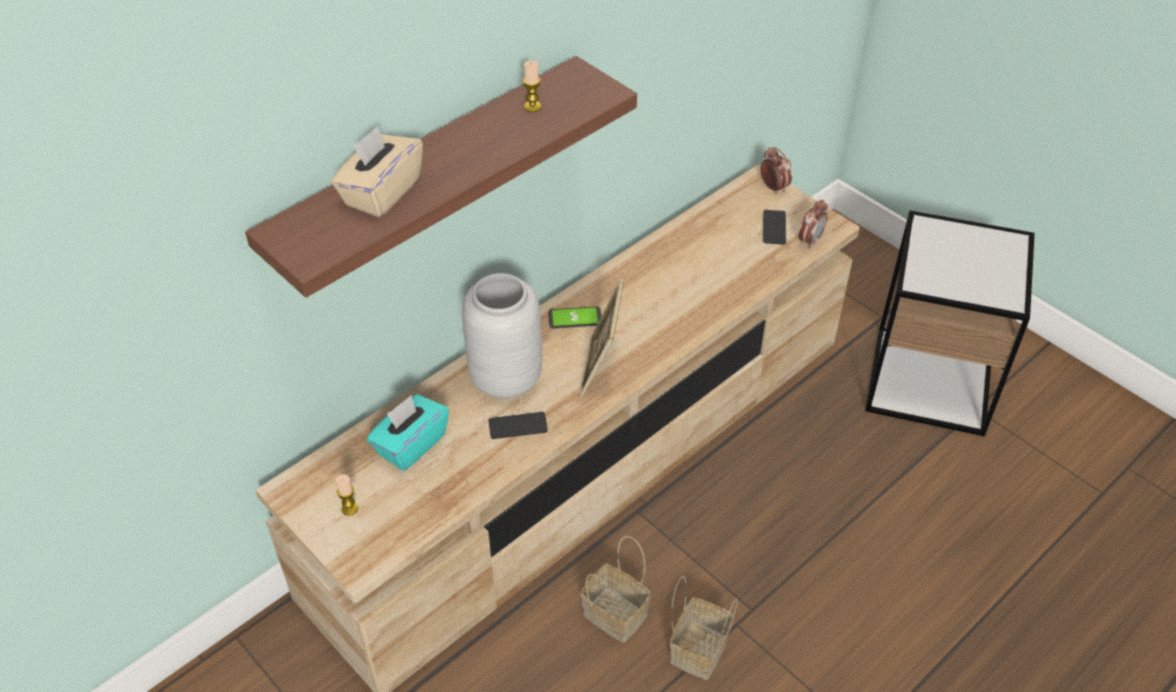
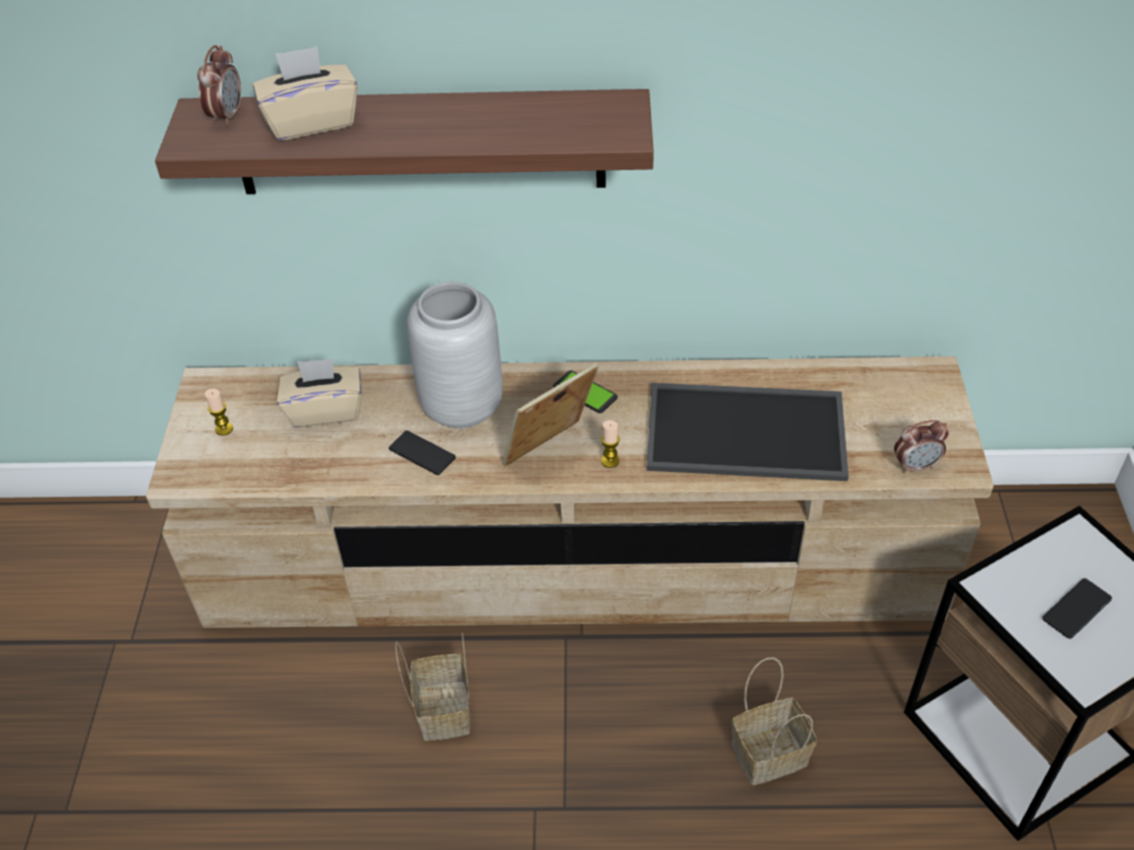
camera: 45 degrees right, 0 degrees up
(410, 445) = (325, 410): turquoise tissue box -> beige tissue box
(532, 107) = (537, 114): candle -> candle (610, 461)
(698, 647) = (479, 799): basket -> basket (771, 752)
(699, 278) = (748, 430): none -> tray
(773, 187) = (942, 389): alarm clock -> alarm clock (227, 116)
(774, 228) = (891, 429): phone -> phone (1076, 609)

